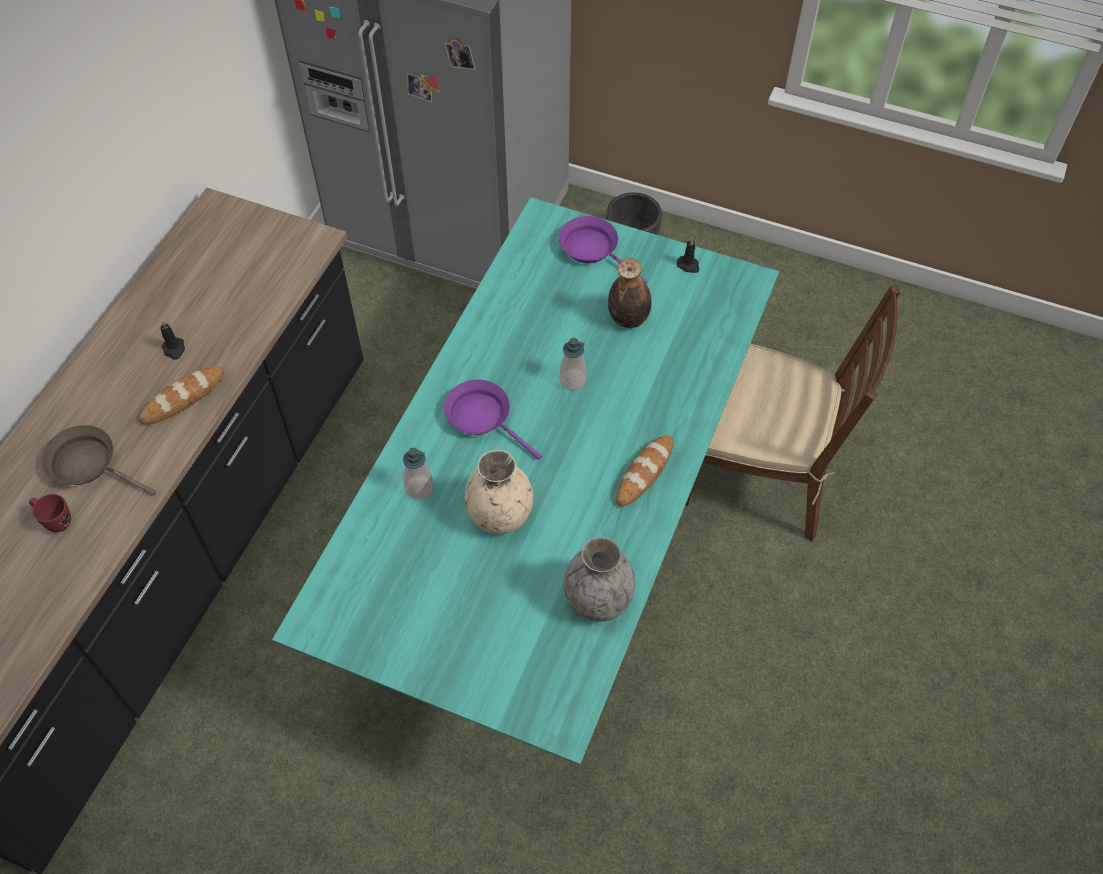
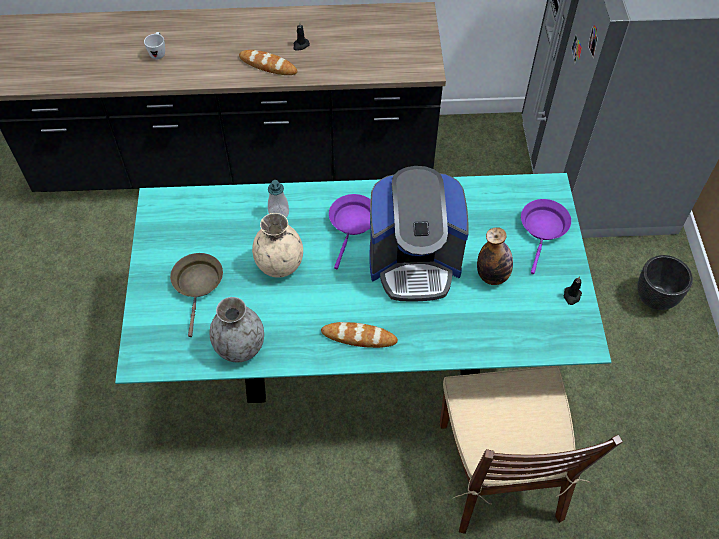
camera: 65 degrees right, 0 degrees up
(55, 521) = (158, 53): red mug -> white mug
(88, 464) = (201, 48): brown frying pan -> brown frying pan (198, 285)
(572, 380) = (414, 263): soap dispenser -> coffee machine

